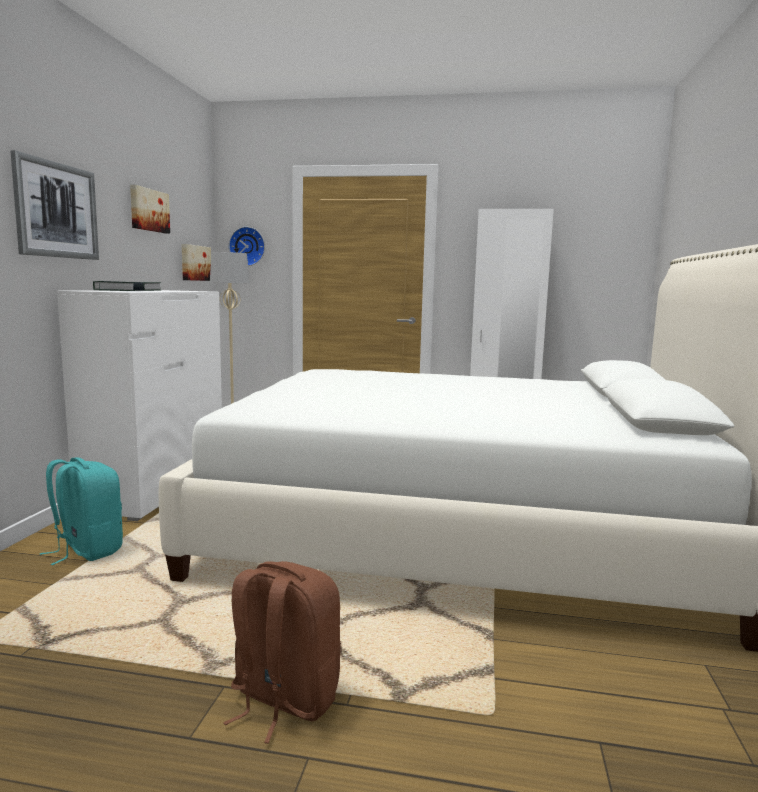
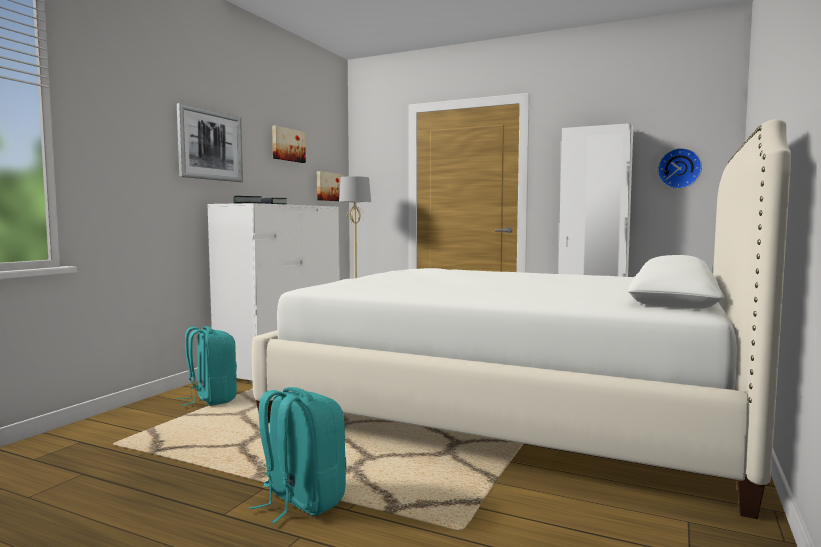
camera: 15 degrees right, 5 degrees down
(248, 246) = (373, 172): wall clock -> wall clock (679, 168)
(282, 700) = (301, 501): brown backpack -> turquoise backpack

